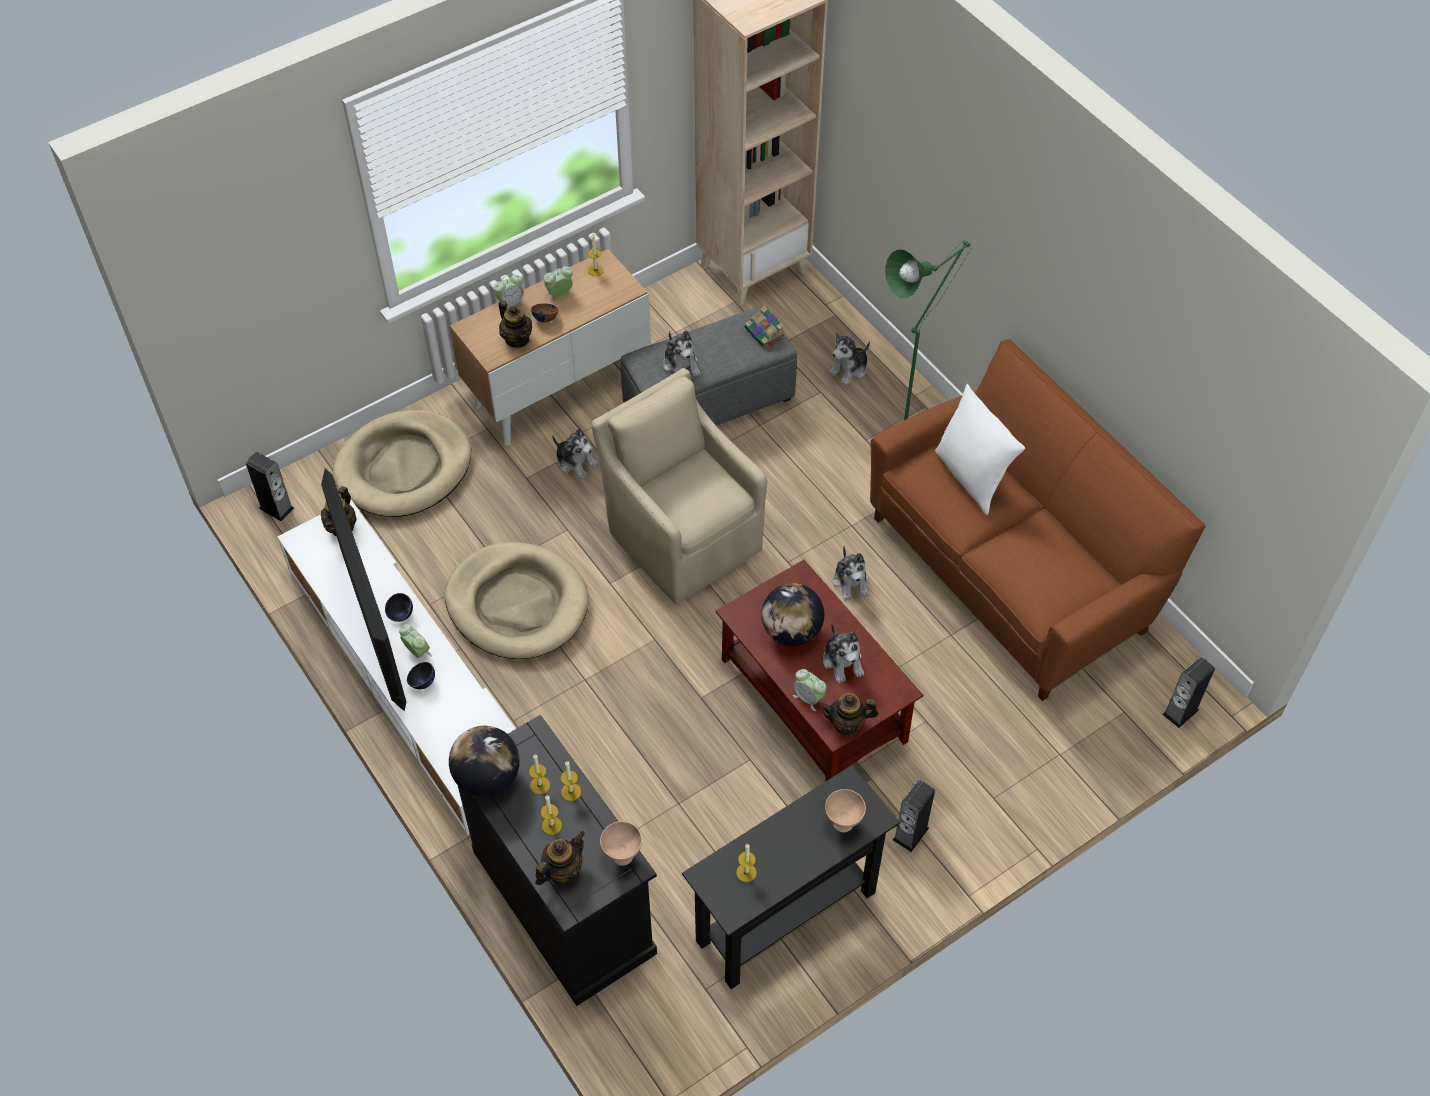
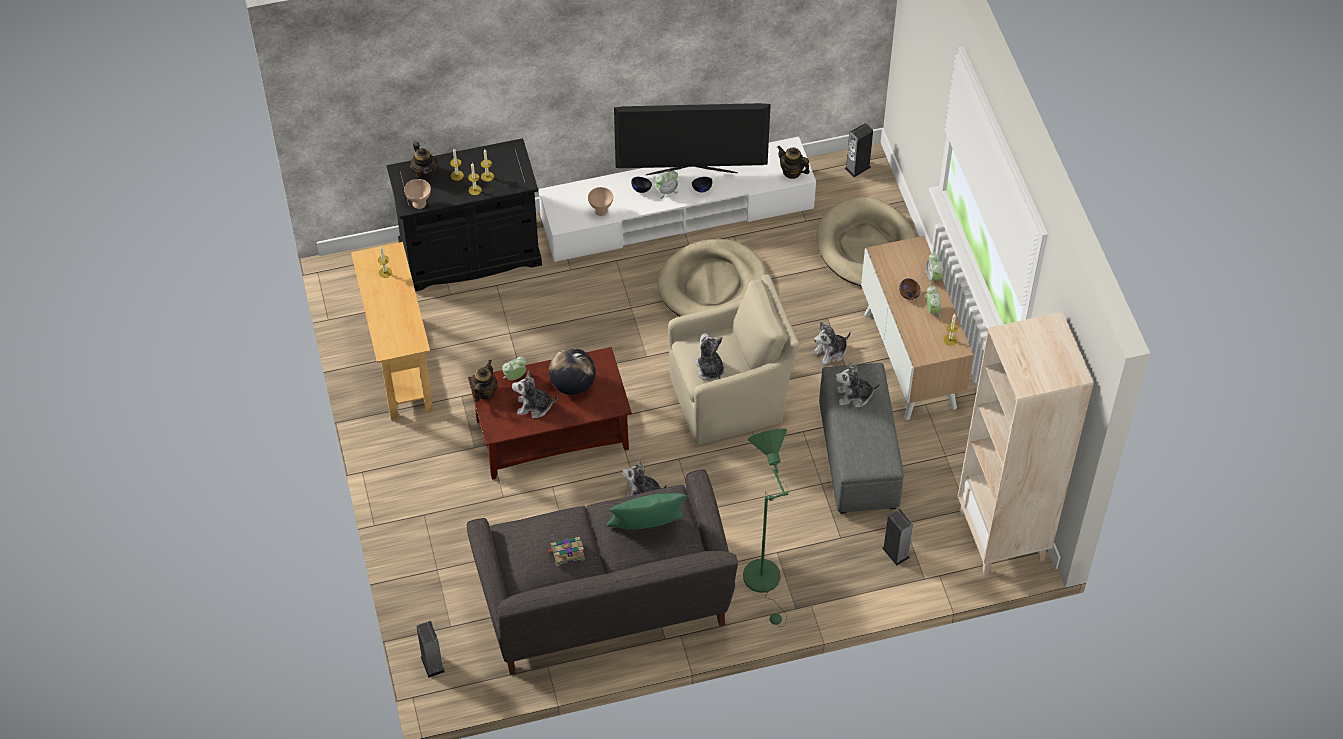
camera: 110 degrees right, 0 degrees up
(487, 777) = (505, 153): globe -> none
(517, 339) = (893, 272): teapot -> none
(765, 333) = (867, 462): book -> book (566, 553)
(786, 916) = (400, 366): black console table -> beige console table
(842, 823) = (391, 331): beige bowl -> beige bowl (600, 210)
(849, 369) = (857, 567): plush toy -> plush toy (709, 369)
(910, 834) = (422, 455): speaker -> speaker (895, 552)
(971, 477) = (646, 530): white pillow -> green pillow
(1012, 572) = (605, 604): brown sofa -> grey sofa

